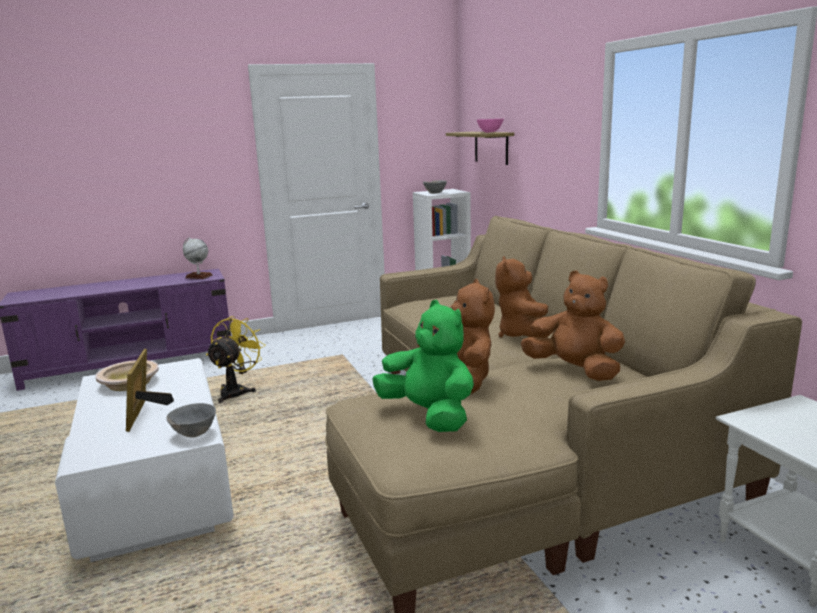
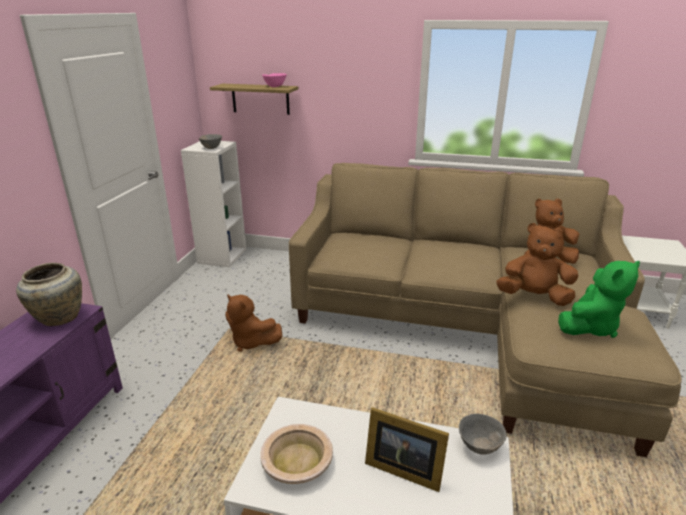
camera: 55 degrees left, 10 degrees up
(198, 276) = (58, 317): globe -> beige vase
(237, 391) = (220, 414): yellow fan -> none
(429, 415) = (590, 327): green plush toy -> green plush toy turned 150 degrees clockwise
(523, 335) = (461, 252): brown plush toy -> brown plush toy (251, 342)

